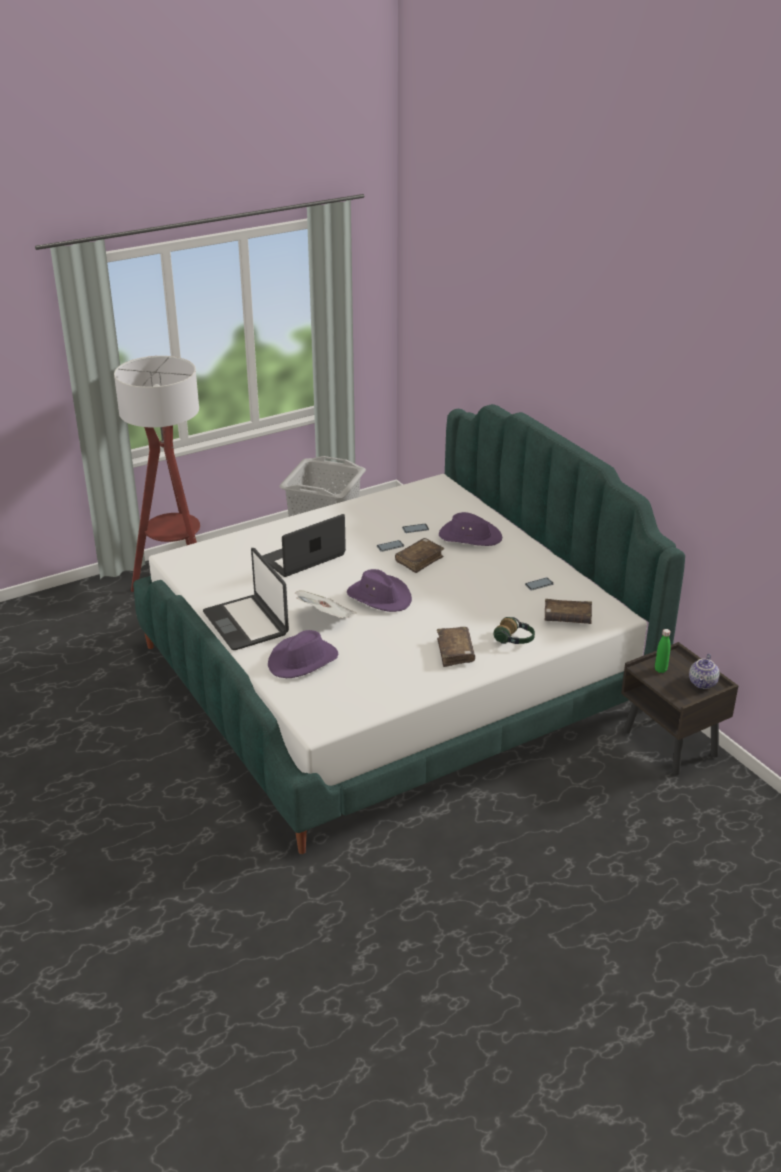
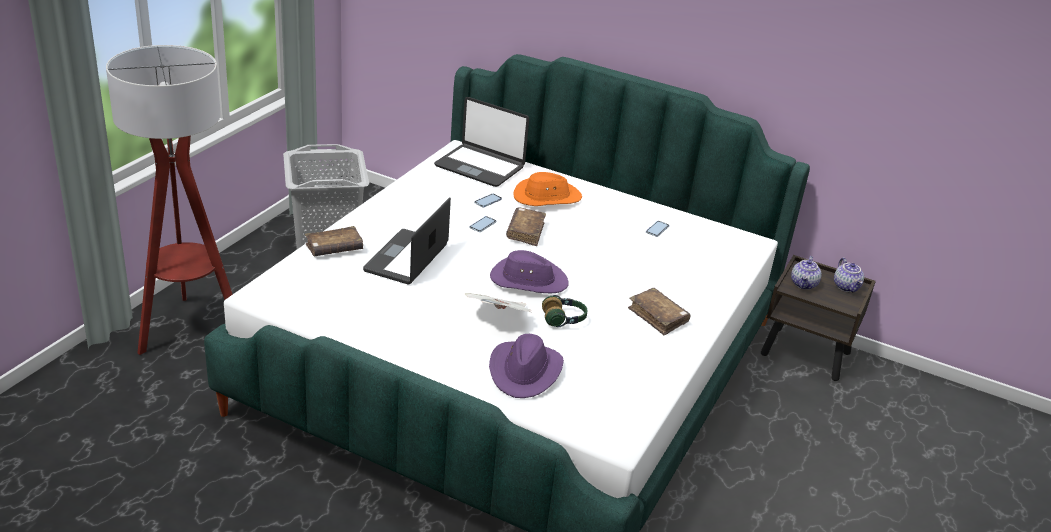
camera: 35 degrees left, 0 degrees up
(246, 623) = (422, 348): laptop -> laptop (480, 166)
(469, 536) = (546, 197): purple hat -> orange hat
(514, 640) = (695, 289): headphones -> headphones (564, 319)
(567, 618) = (714, 255): brown book -> brown book (334, 248)
(660, 670) = (804, 284): green bottle -> teapot

